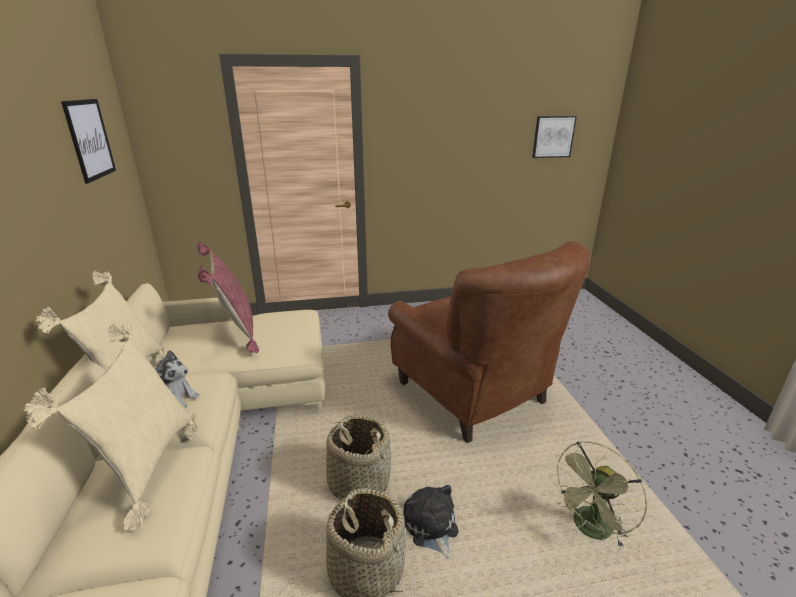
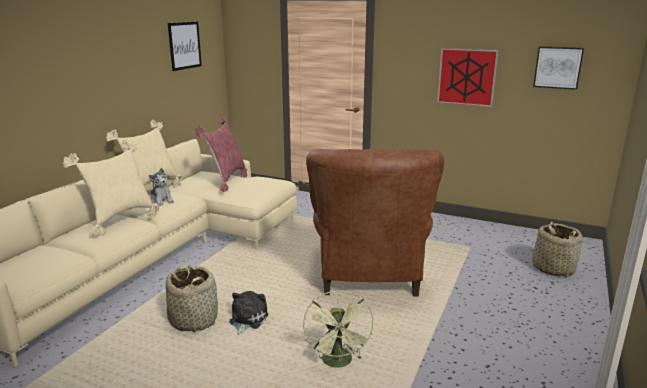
camera: 35 degrees right, 5 degrees down
(358, 482) = (236, 287): basket -> basket (553, 268)
(469, 153) = (466, 77): none -> picture
(589, 530) = (339, 363): green fan -> green fan turned 90 degrees counterclockwise

